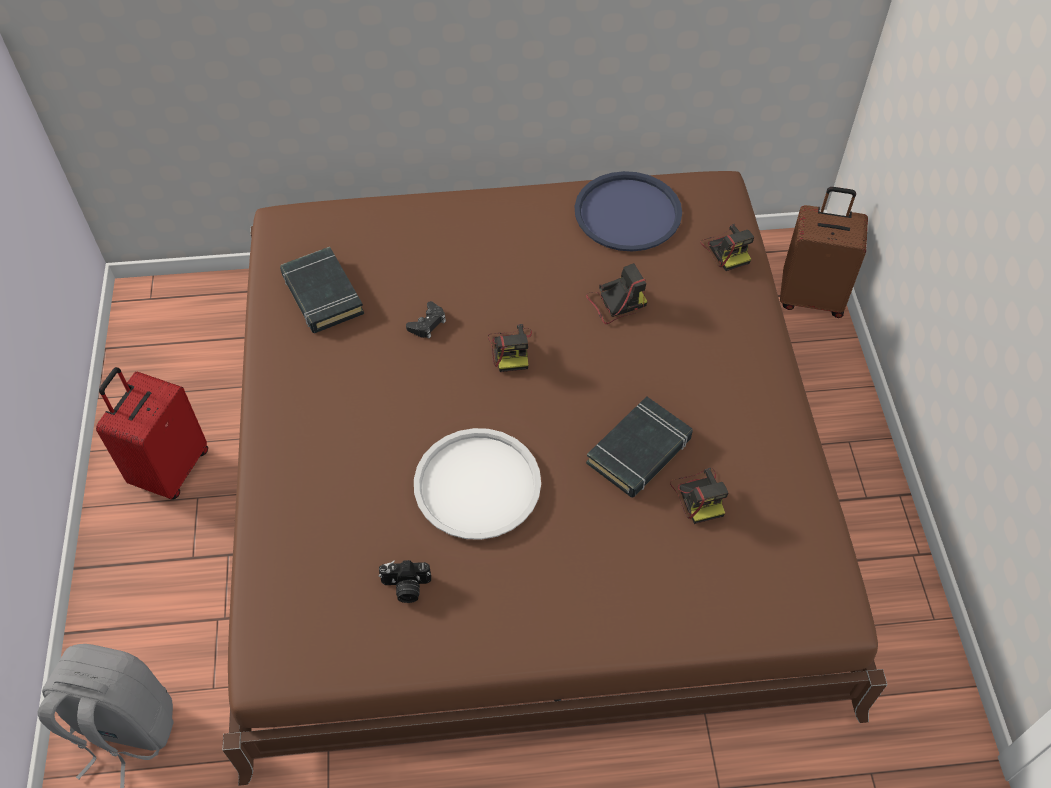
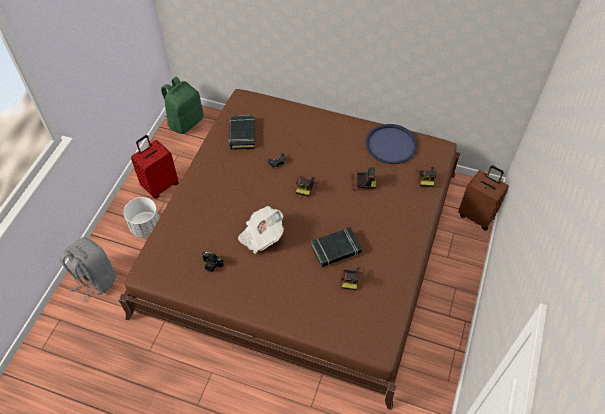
camera: 25 degrees right, 0 degrees up
(158, 319) = (185, 122): none -> green backpack
(183, 568) = (145, 227): none -> white planter
(477, 484) = (261, 236): white tray -> newspaper

